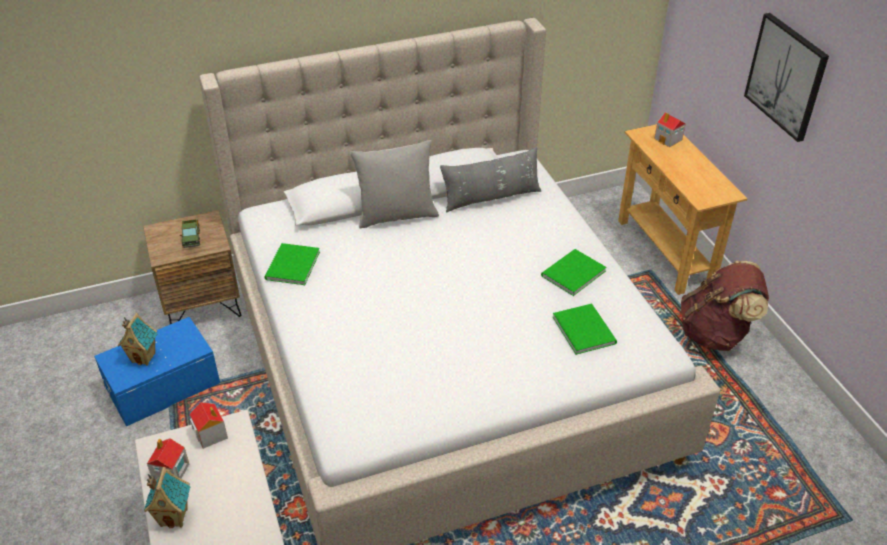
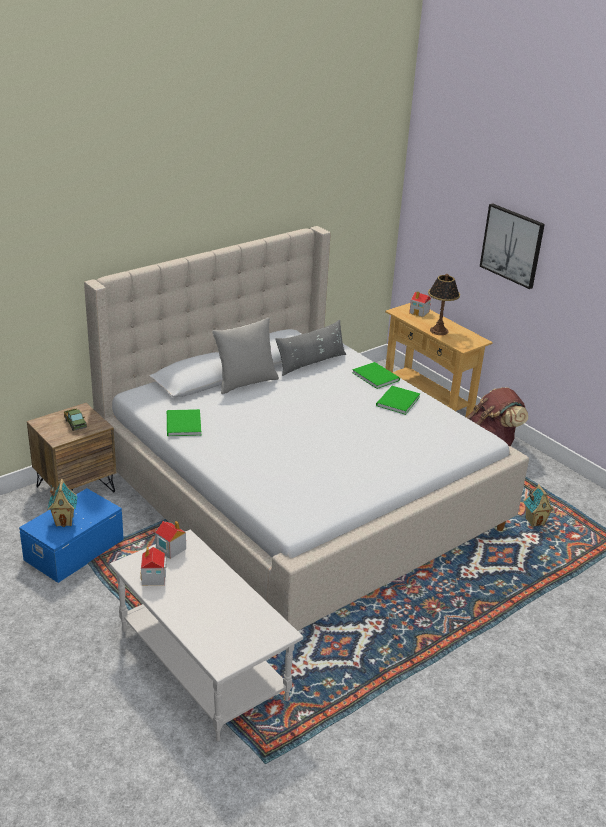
camera: 20 degrees left, 10 degrees down
(174, 517) = (174, 604): toy house -> toy house (534, 522)
(584, 328) = (424, 432): green book -> green book (375, 376)
(681, 171) = (439, 331): none -> table lamp

